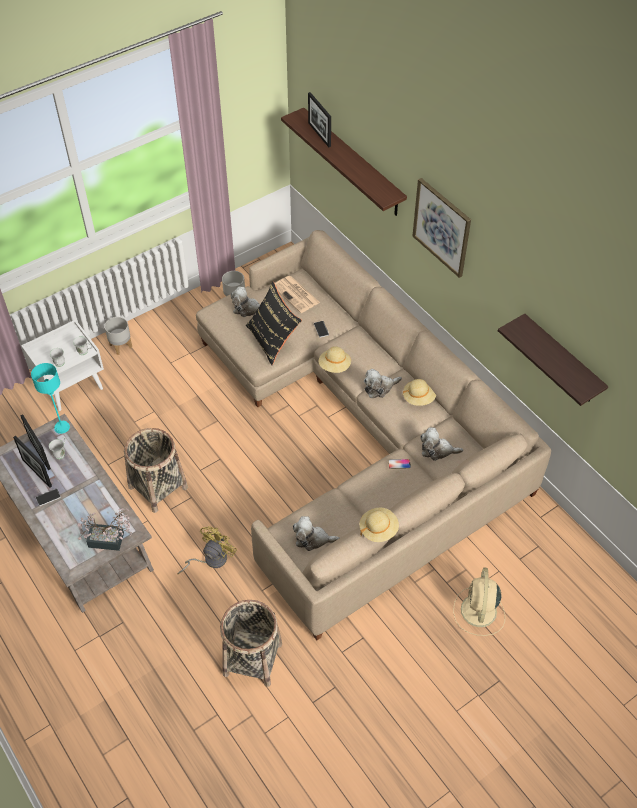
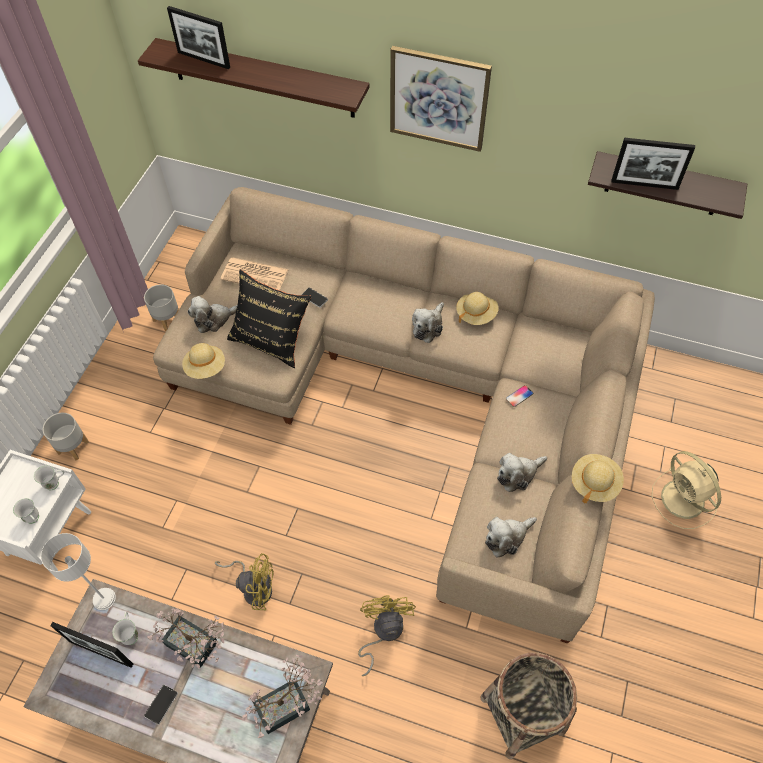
camera: 35 degrees left, 5 degrees up
(37, 472) = (118, 681): picture frame -> picture frame (644, 184)
(62, 427) = (103, 598): turquoise table lamp -> grey table lamp
(87, 481) = (196, 647): none -> potted plant
(158, 487) = (254, 587): basket -> yellow fan
(334, 366) = (363, 330): beige hat -> beige hat (205, 368)
(437, 450) = (541, 358): plush toy -> plush toy (518, 474)

